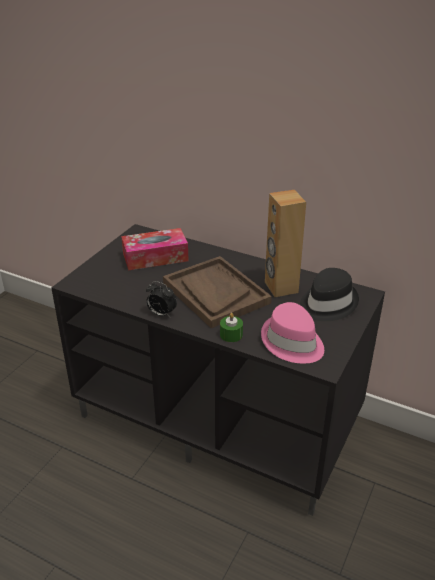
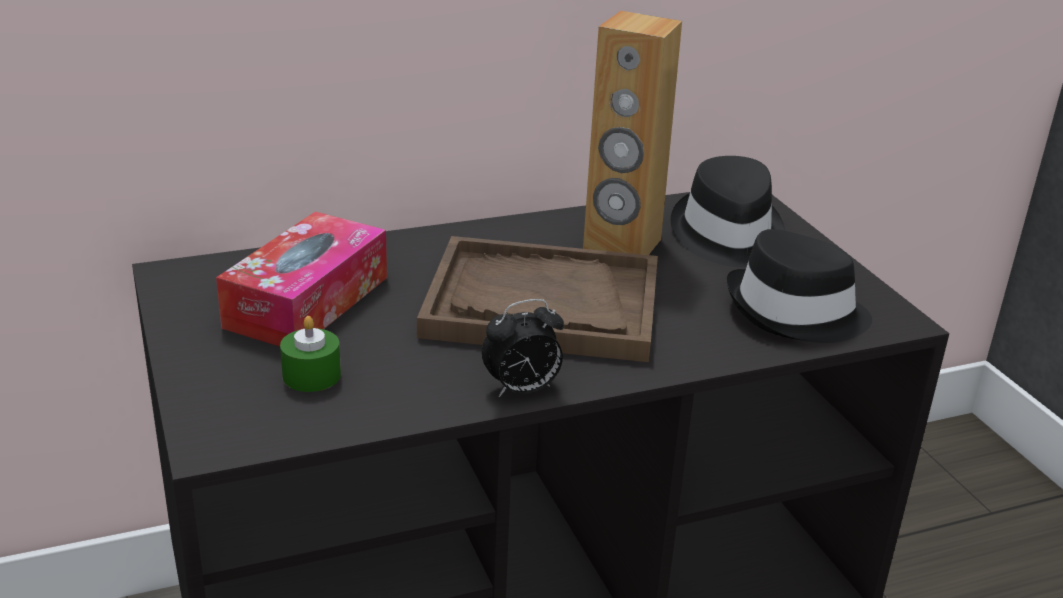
camera: 50 degrees left, 5 degrees down
(231, 335) = (697, 353): green candle -> green candle (311, 375)
(292, 342) = (795, 313): pink hat -> black hat

